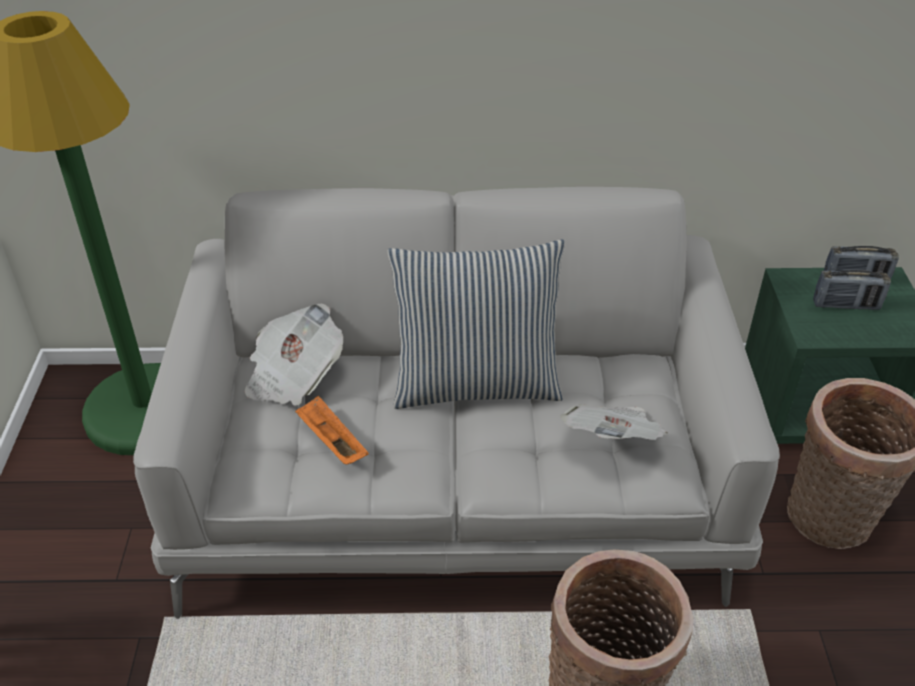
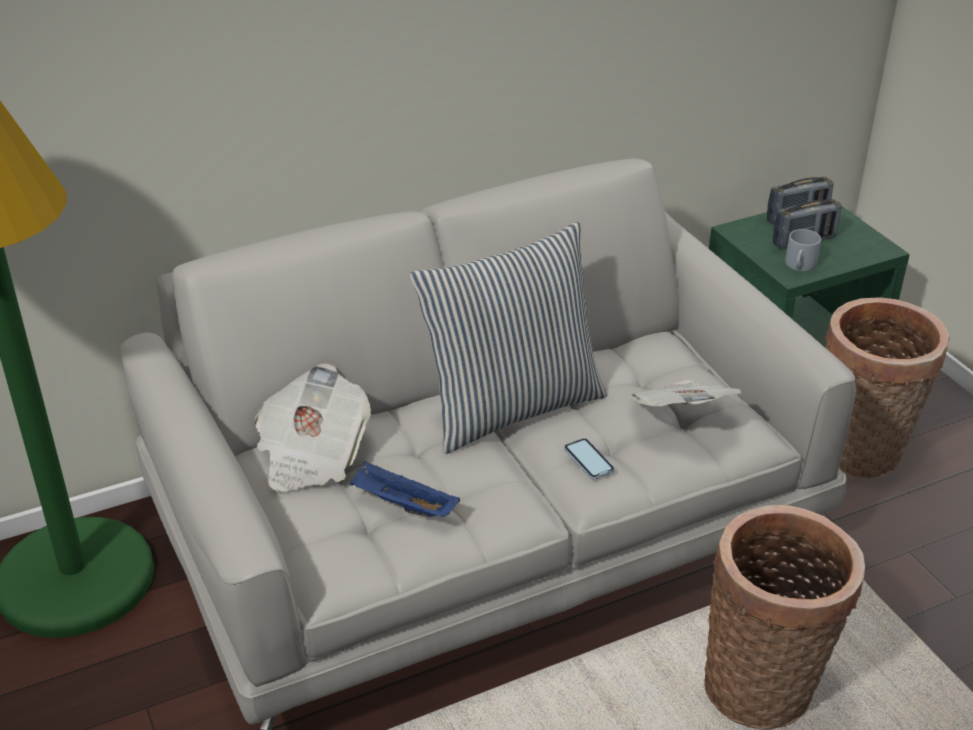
camera: 25 degrees left, 5 degrees down
(331, 442) = (402, 505): orange tray -> blue tray
(505, 454) = (588, 460): none -> phone
(825, 329) = (800, 266): none -> grey mug

